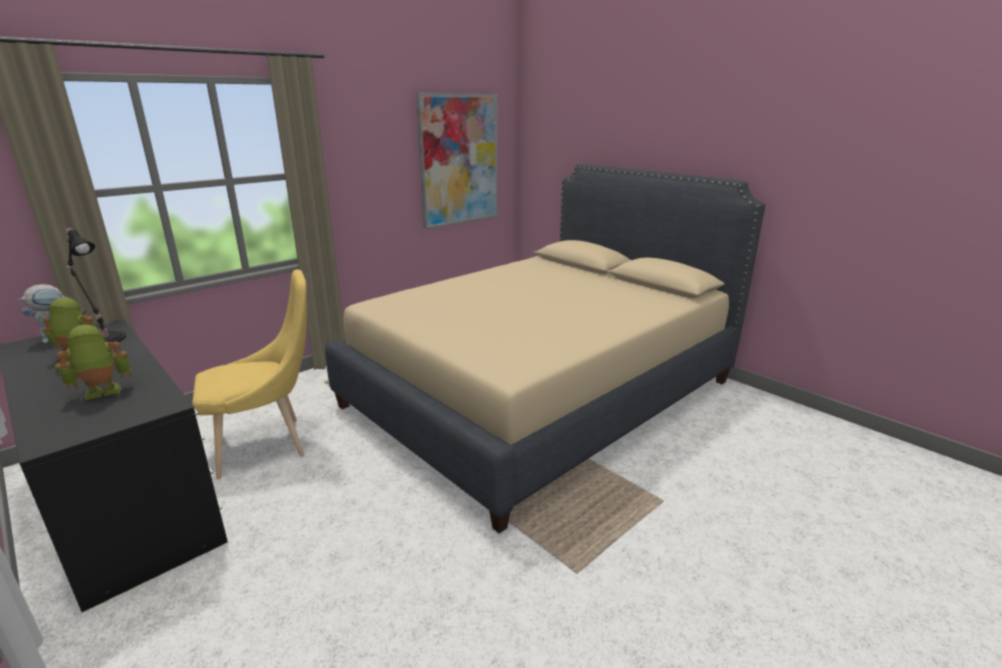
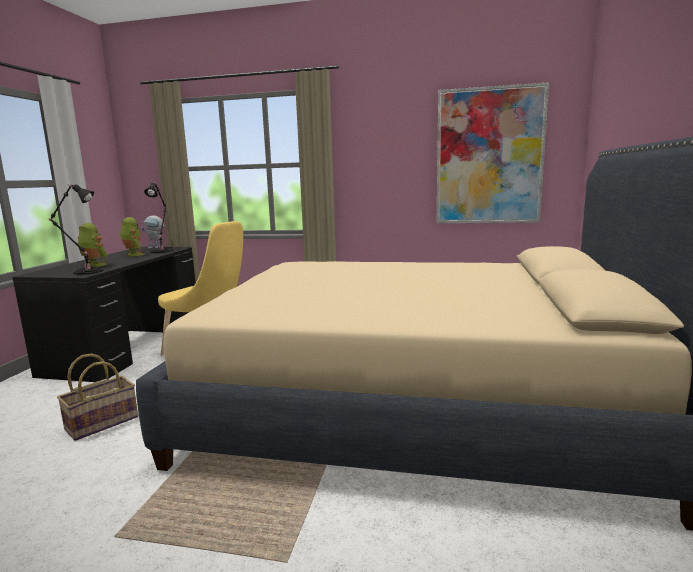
camera: 55 degrees right, 10 degrees down
(146, 402) = (86, 272): none -> black table lamp
(353, 556) = (102, 422): none -> basket

